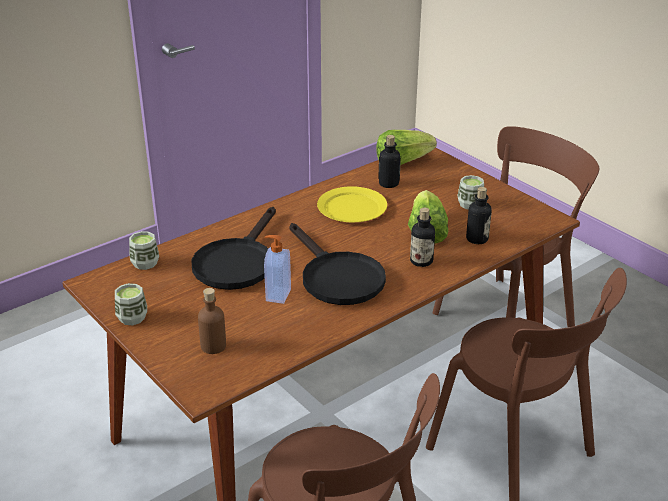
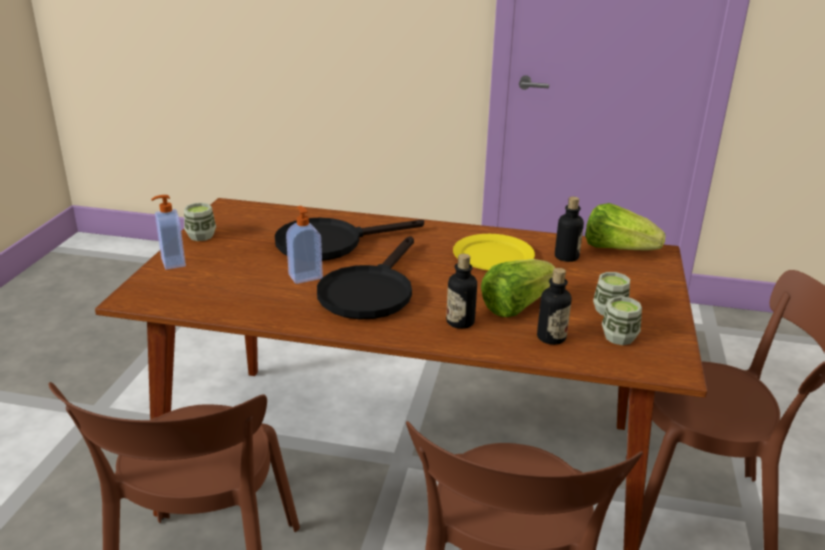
camera: 50 degrees right, 5 degrees down
(145, 263) = (278, 212): cup -> cup (619, 337)
(164, 350) = (172, 263): none -> soap dispenser
(213, 346) = (199, 279): brown bottle -> none

